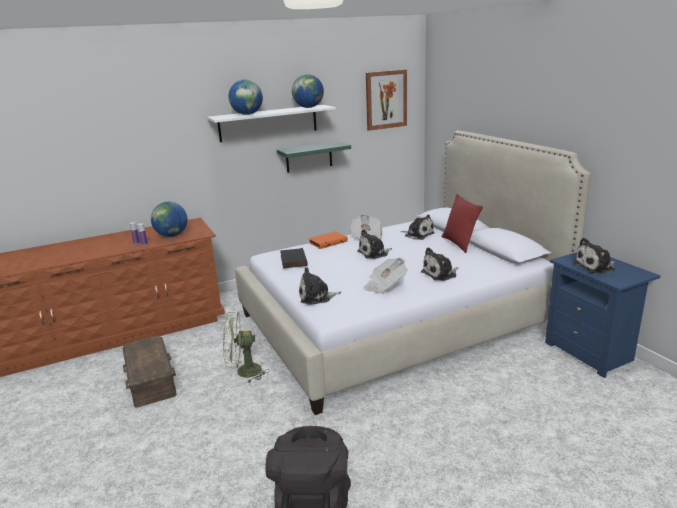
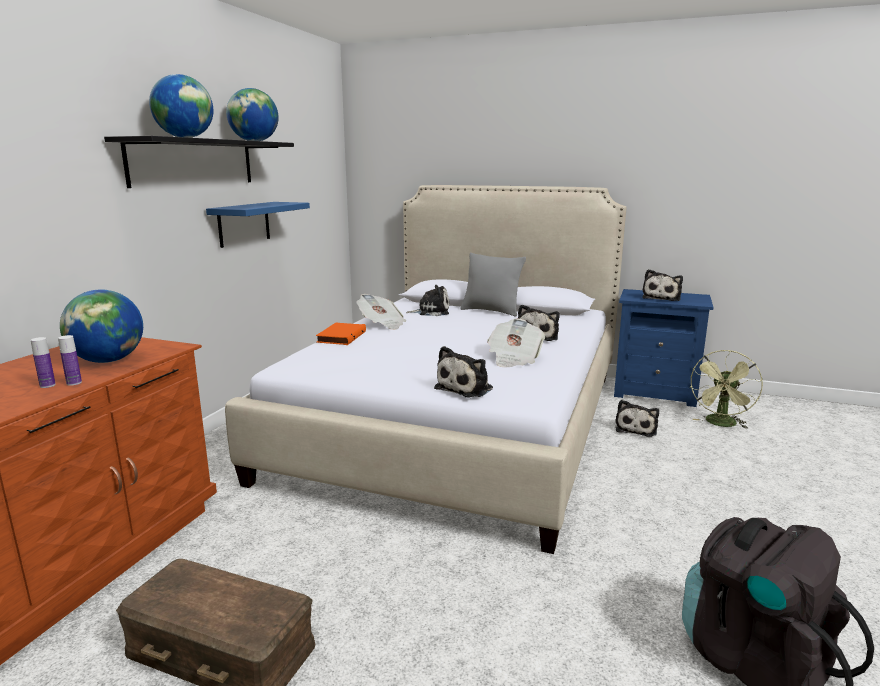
camera: 45 degrees left, 5 degrees down
(243, 372) = (372, 556): green fan -> green fan (721, 424)
(268, 123) = (193, 162): white shelf -> black shelf
(292, 260) = (343, 362): black book -> none
(309, 157) = (244, 224): green shelf -> blue shelf
(374, 253) = (427, 335): plush toy -> plush toy (636, 428)
(386, 100) = (315, 148): picture -> none
(459, 244) = (491, 311): red pillow -> grey pillow

